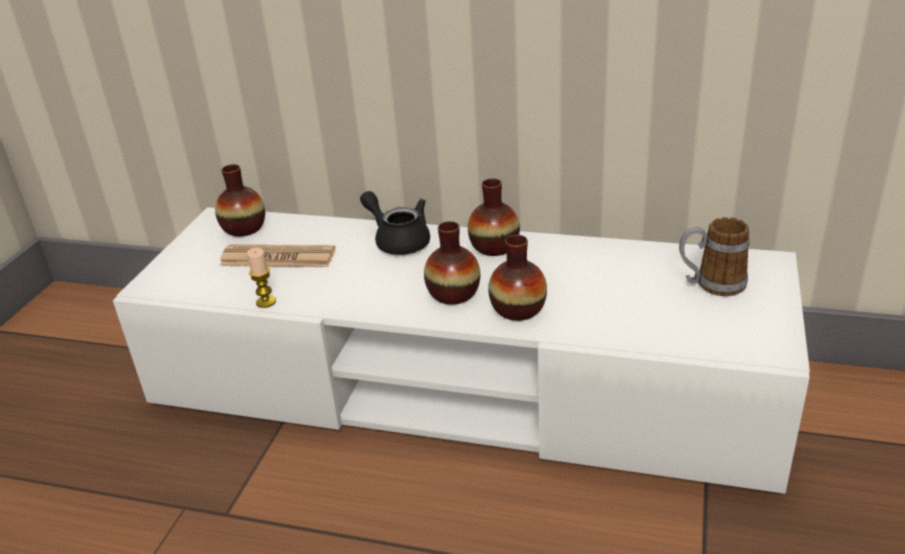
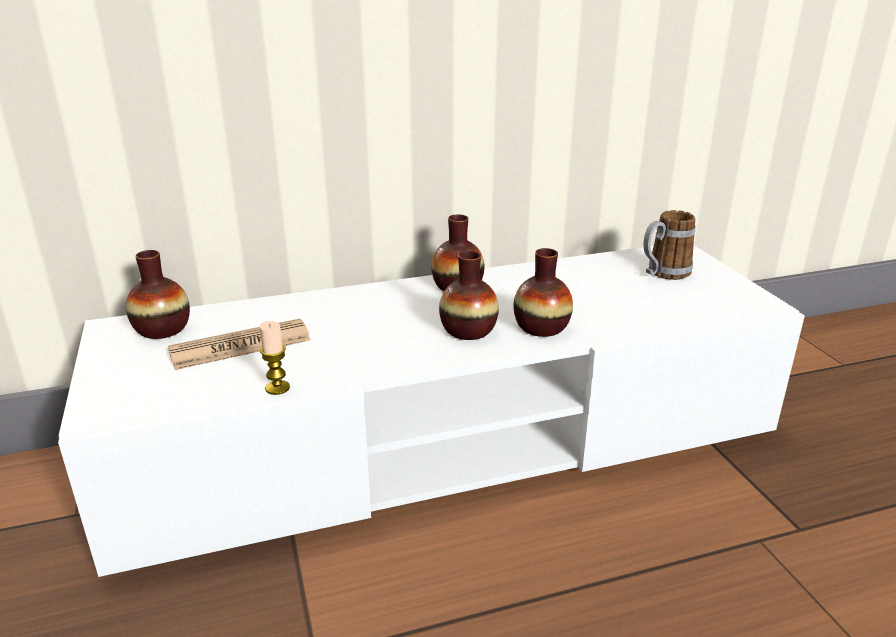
camera: 35 degrees left, 5 degrees down
(398, 240) = (358, 301): black teapot -> none

